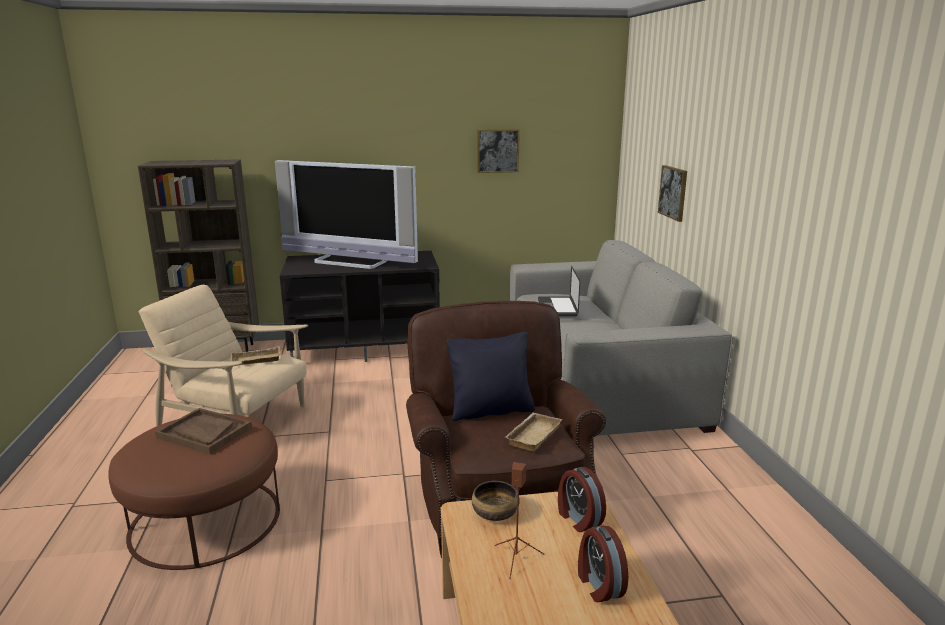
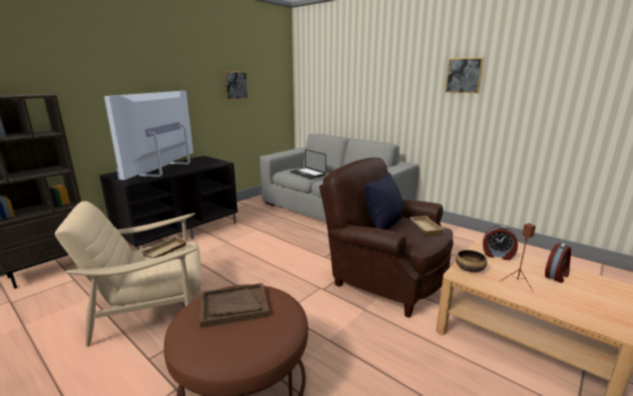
camera: 40 degrees left, 0 degrees up
(349, 262) = (163, 169): television -> television turned 120 degrees clockwise
(598, 585) = (557, 275): alarm clock -> alarm clock turned 75 degrees counterclockwise
(673, 192) = (352, 101): picture -> picture (464, 75)

